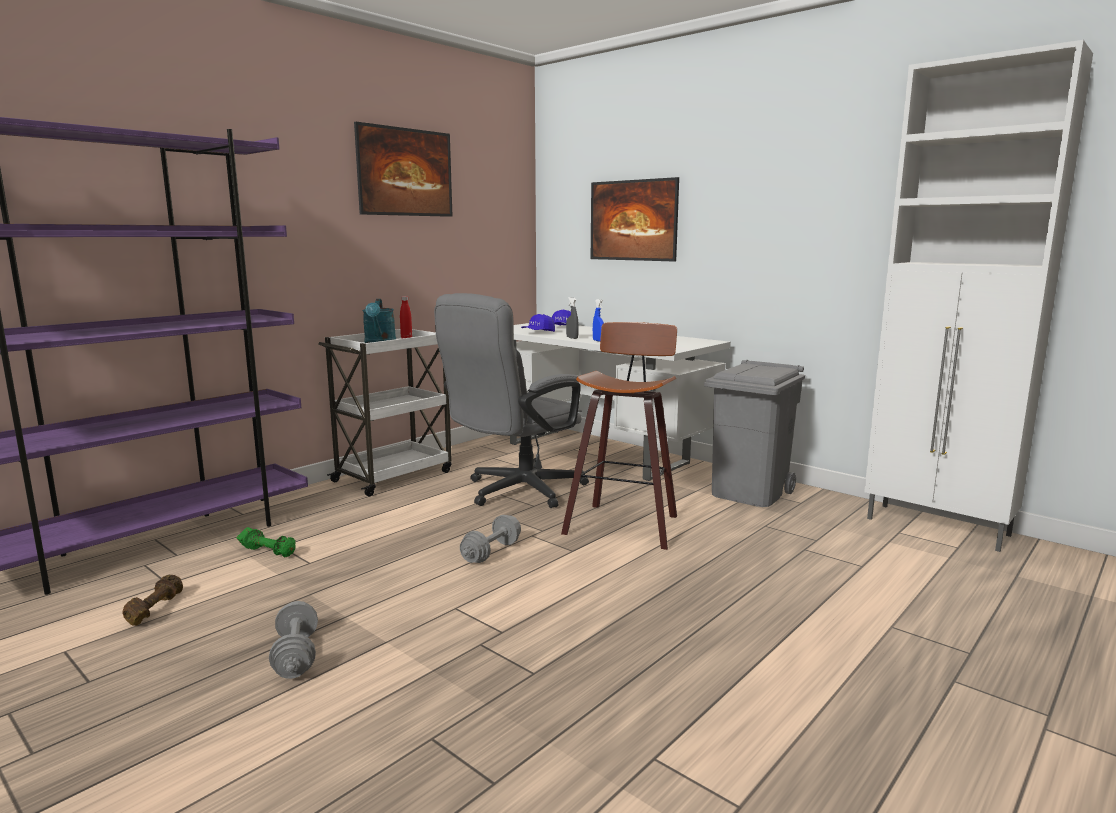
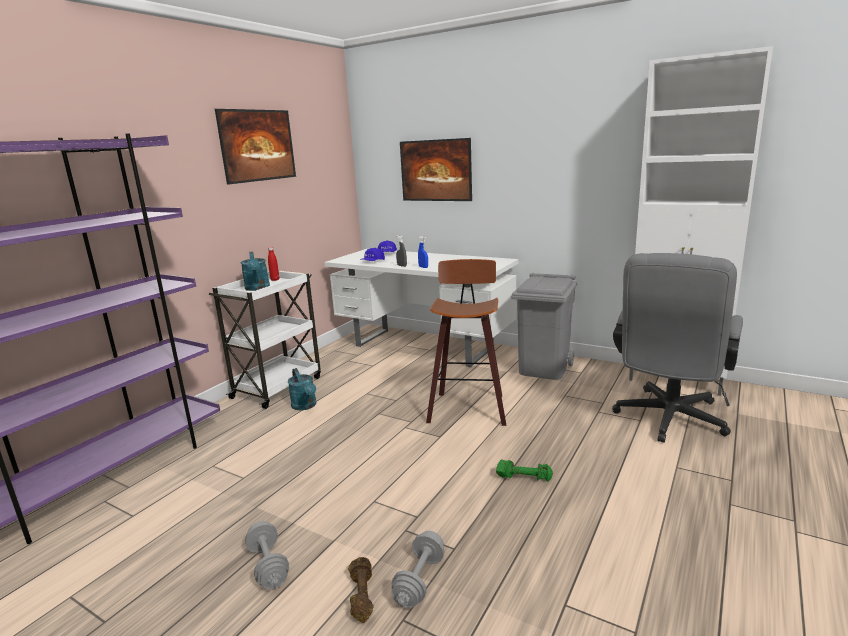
camera: 10 degrees left, 5 degrees up
(154, 609) = (131, 542): brown dumbbell -> brown dumbbell (361, 596)
(269, 551) = (205, 472): green dumbbell -> green dumbbell (524, 477)
(418, 499) = (305, 406): none -> turquoise watering can
(491, 552) = (381, 447): grey dumbbell -> grey dumbbell (419, 580)
(515, 492) = (377, 390): grey office chair -> grey office chair (668, 421)

